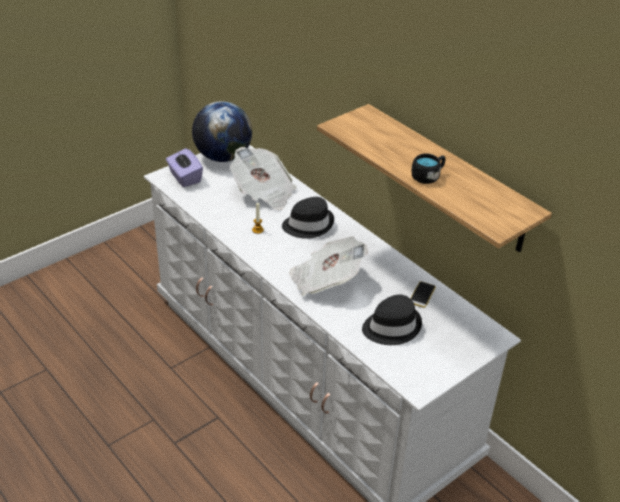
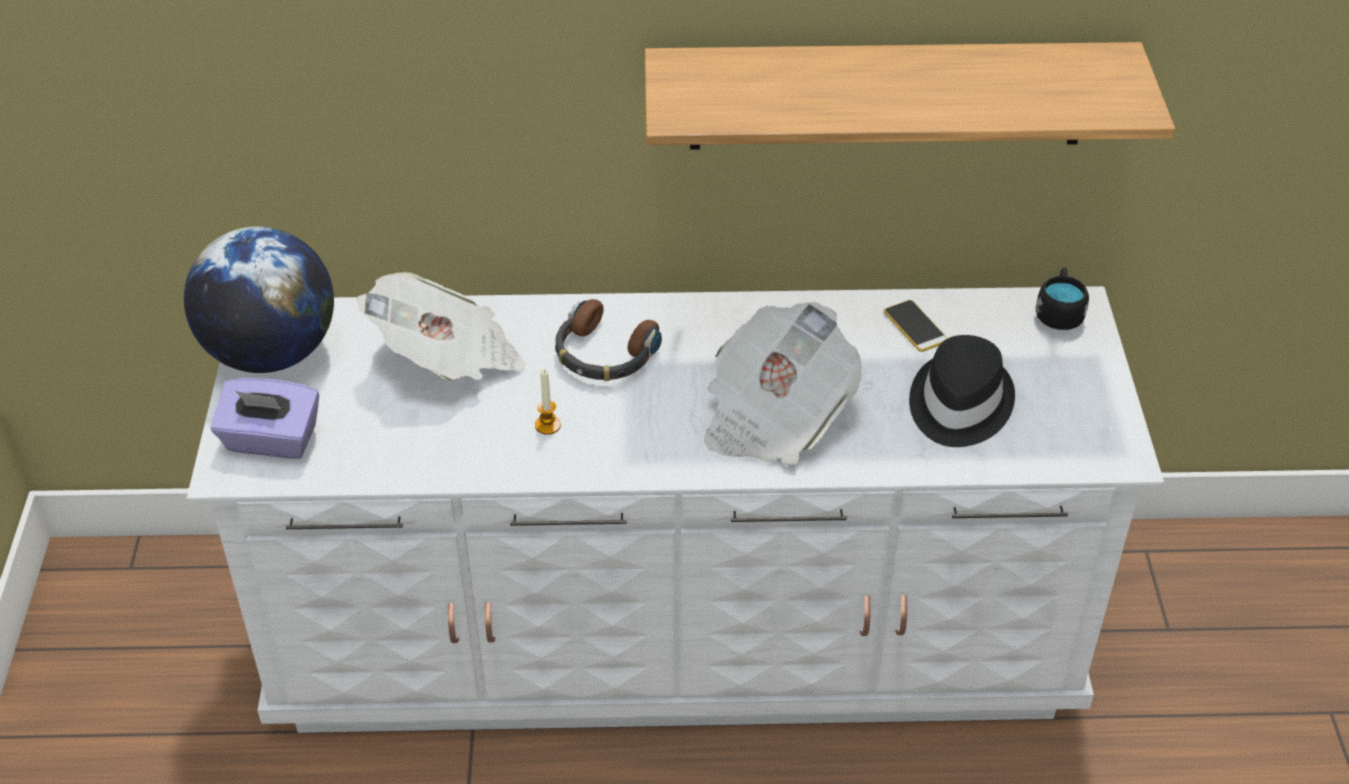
camera: 50 degrees left, 5 degrees up
(308, 225) = (604, 354): black hat -> headphones
(428, 176) = (934, 100): black mug -> black mug (1059, 312)

